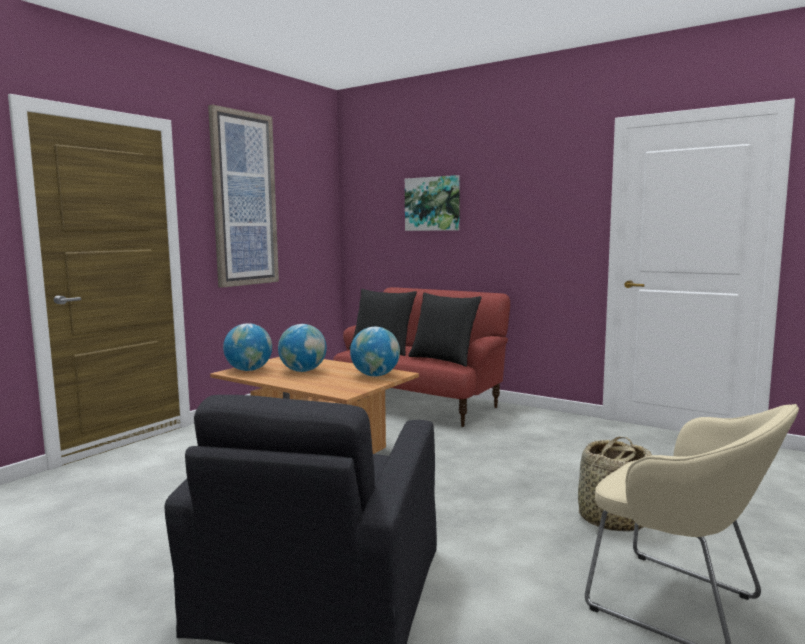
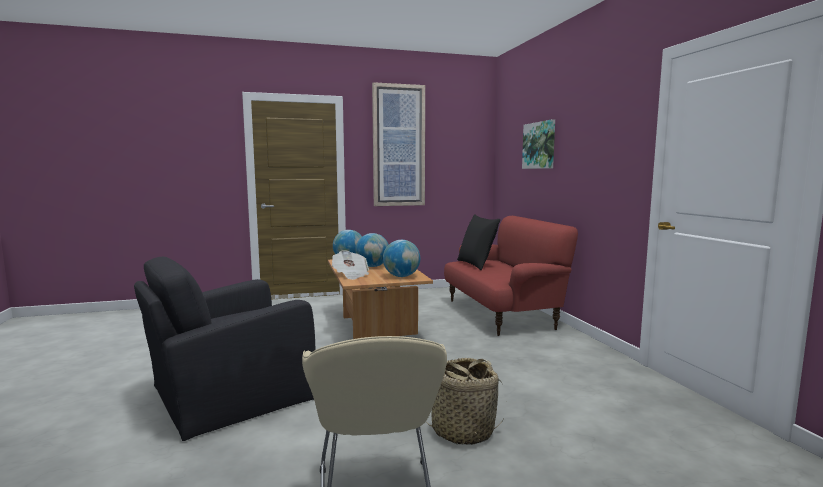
camera: 40 degrees right, 0 degrees up
(312, 386) = (350, 275): none -> newspaper
(443, 359) = (500, 277): black pillow -> none

